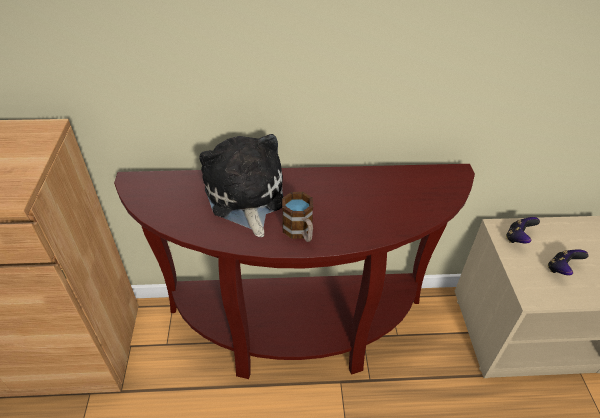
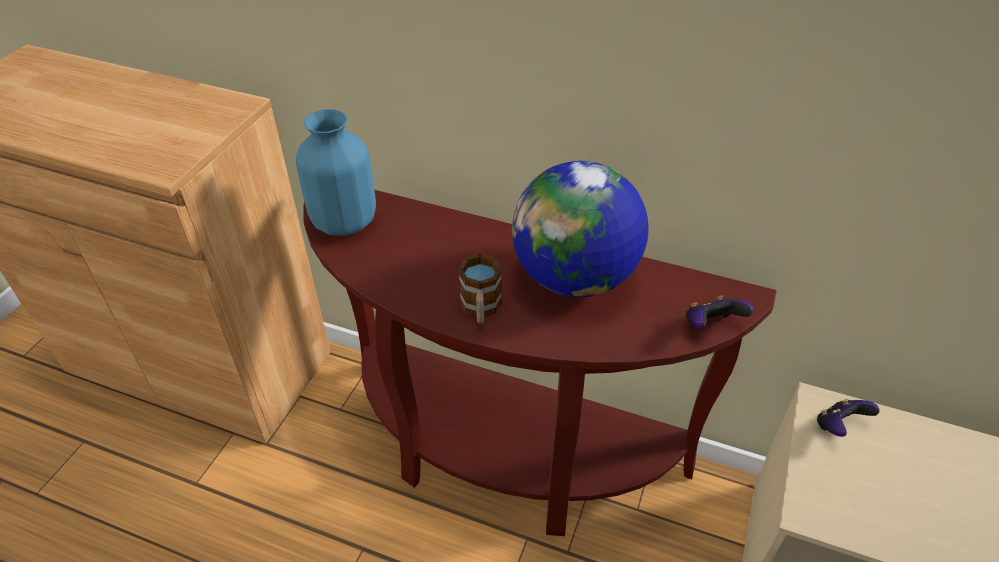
camera: 25 degrees right, 0 degrees up
(160, 200) = (343, 222): none -> blue vase
(245, 197) = (441, 247): plush toy -> none
(348, 192) = (574, 278): none -> globe
(561, 269) = (881, 494): game controller -> game controller (711, 326)

